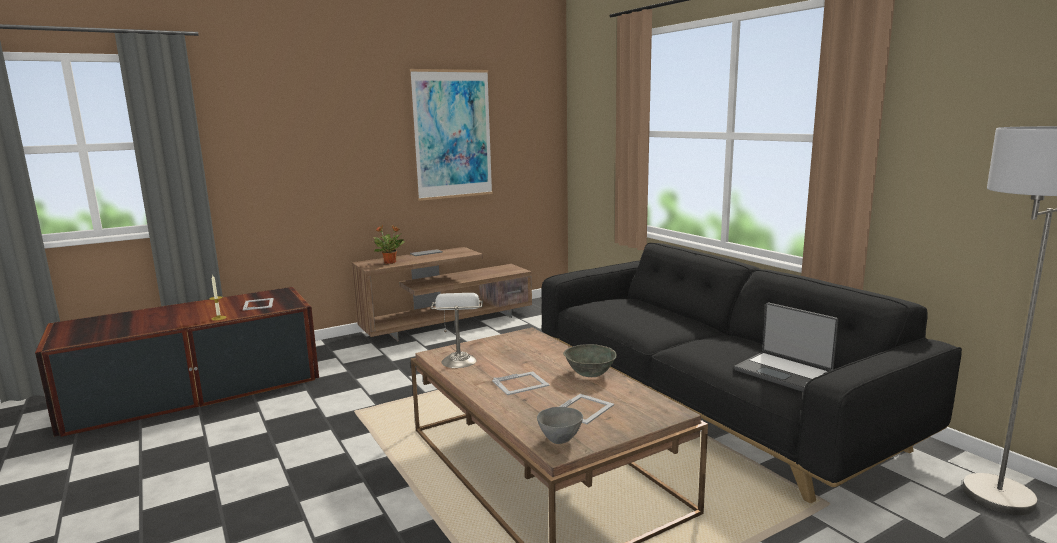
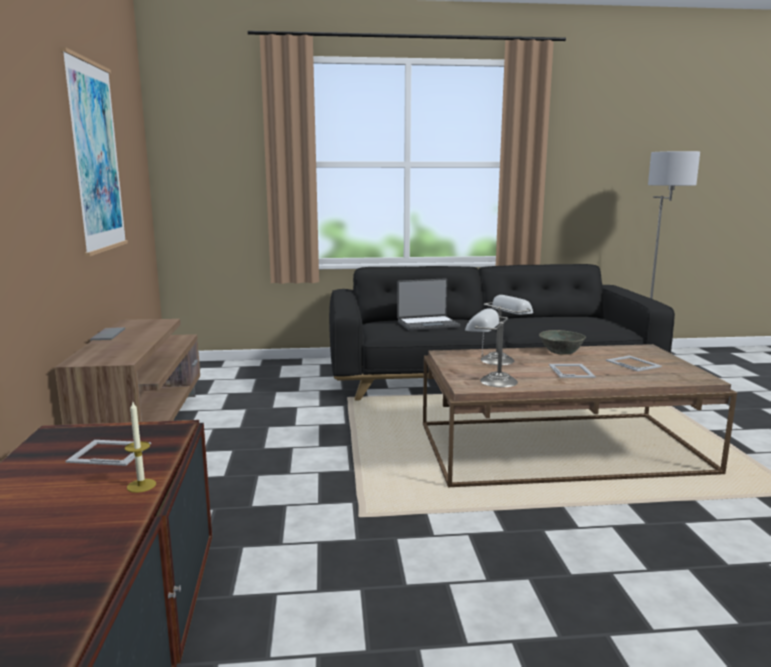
camera: 65 degrees left, 0 degrees up
(390, 262) = (118, 351): potted plant -> none
(533, 353) = (502, 359): none -> white table lamp
(560, 439) = (686, 376): grey bowl -> none
(783, 372) = (587, 321): laptop -> laptop (427, 324)

